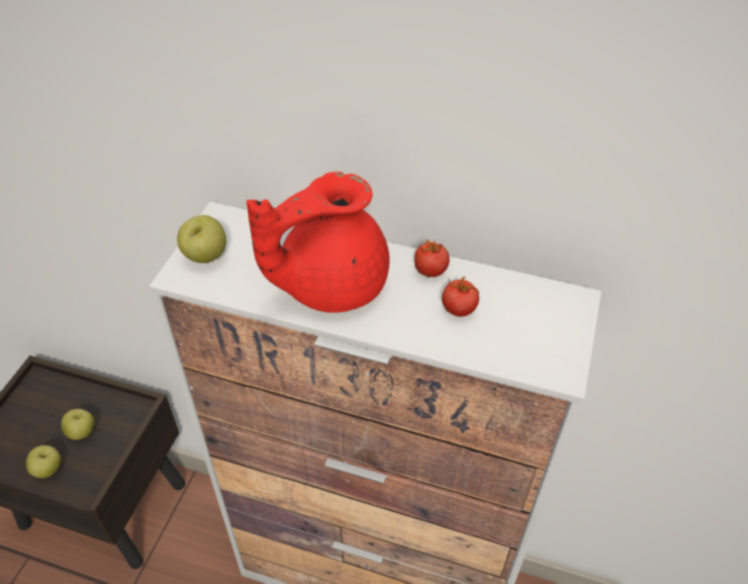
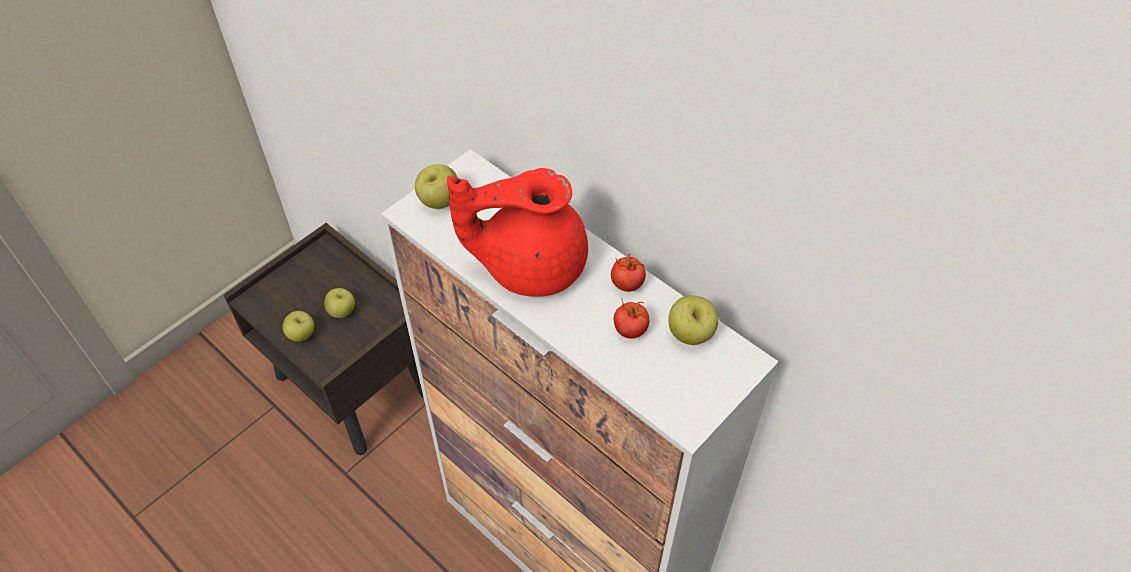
camera: 25 degrees right, 5 degrees up
(514, 294) = (690, 334): none -> apple

